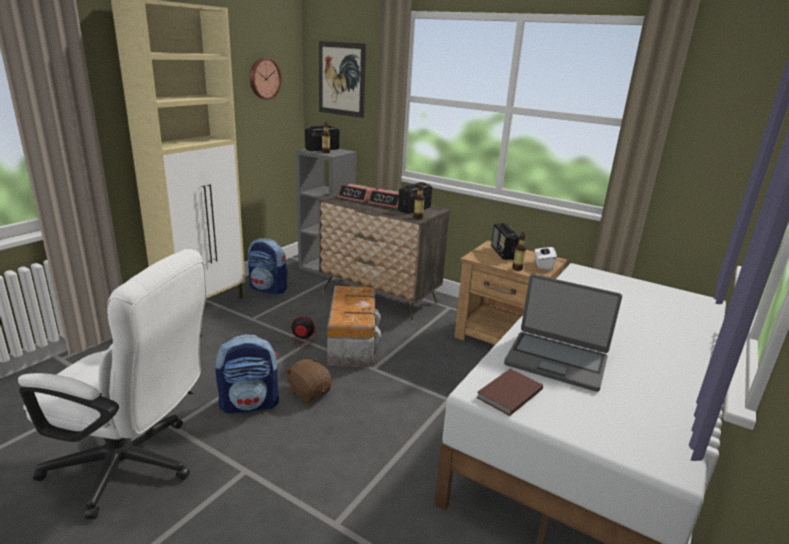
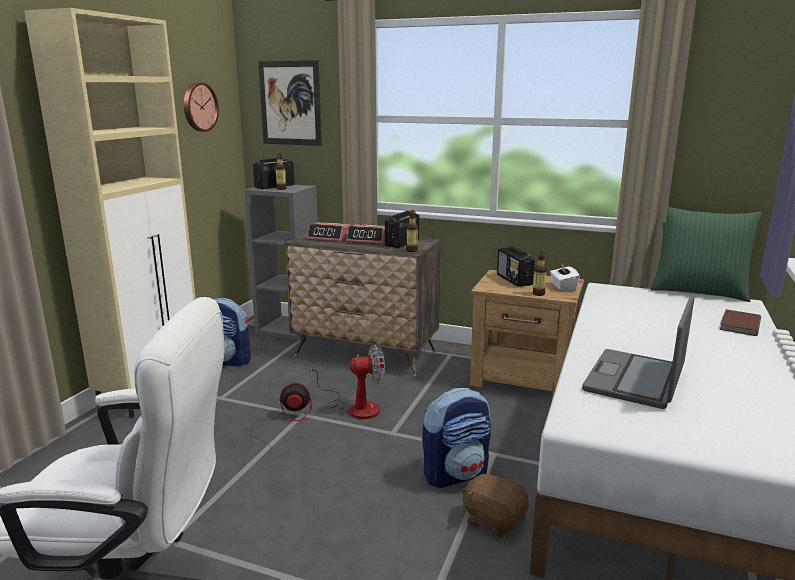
camera: 10 degrees left, 5 degrees down
(250, 404) = (259, 497): backpack -> backpack (456, 473)
(309, 392) = (327, 472): brown plush toy -> brown plush toy (494, 520)
(352, 342) = (355, 407): storage box -> fan
(507, 393) = (606, 420): brown book -> brown book (738, 324)
(556, 361) = (635, 380): laptop -> laptop turned 105 degrees clockwise
(668, 284) = (698, 292): none -> green pillow

